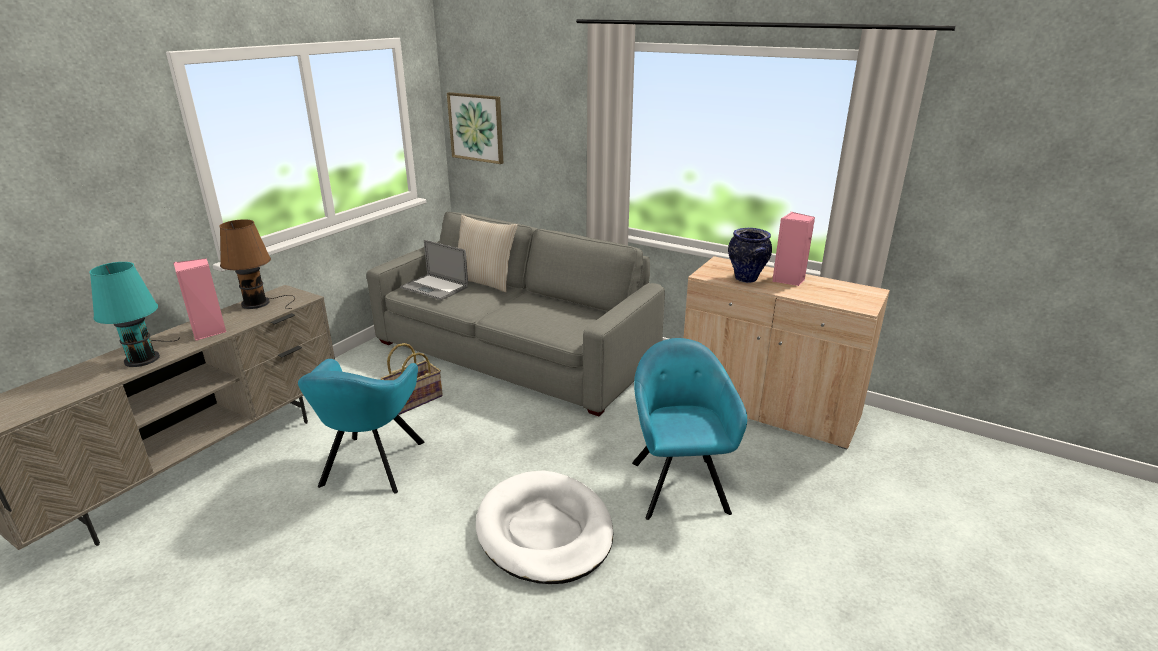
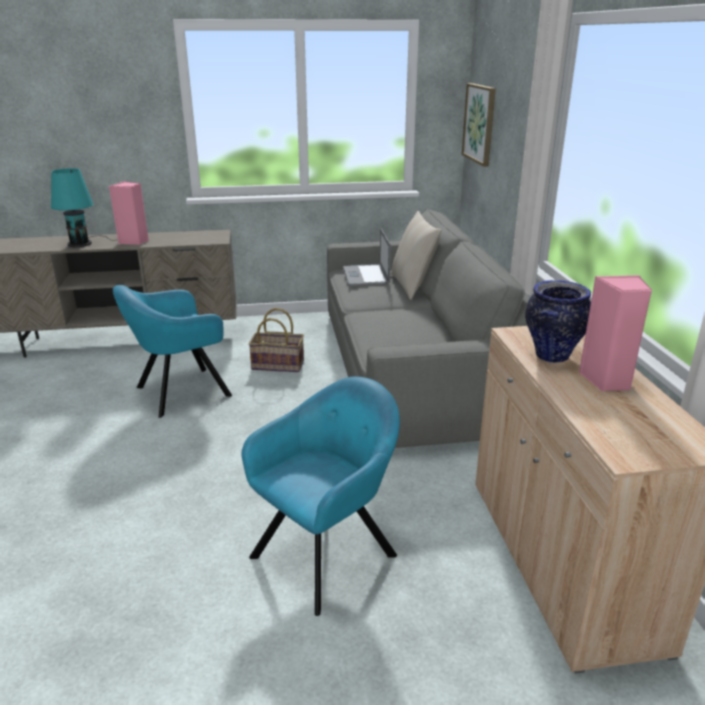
camera: 50 degrees right, 0 degrees up
(259, 303) = (191, 235): brown table lamp -> none
(544, 531) = (177, 506): white dog bed -> none

